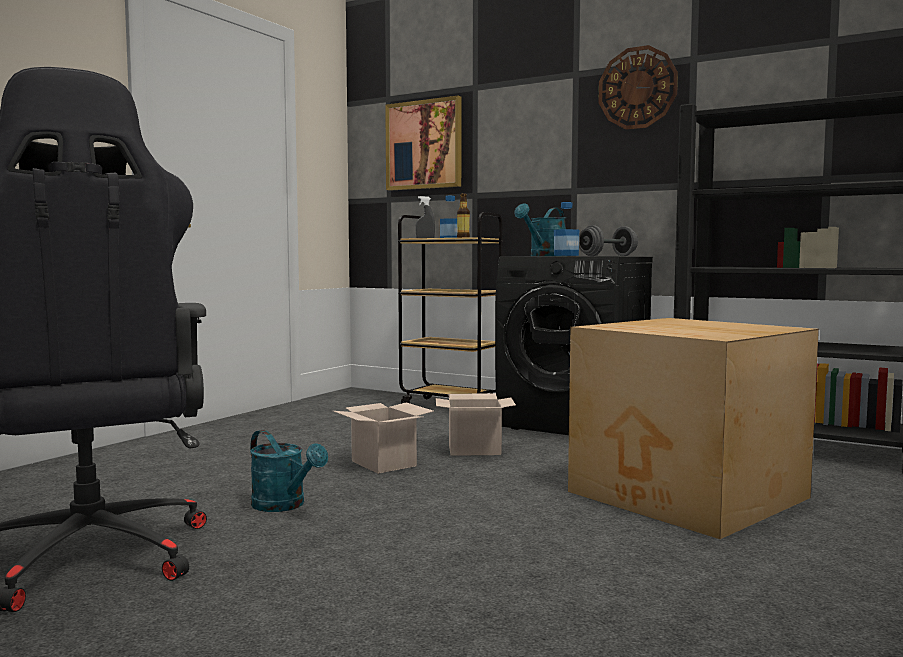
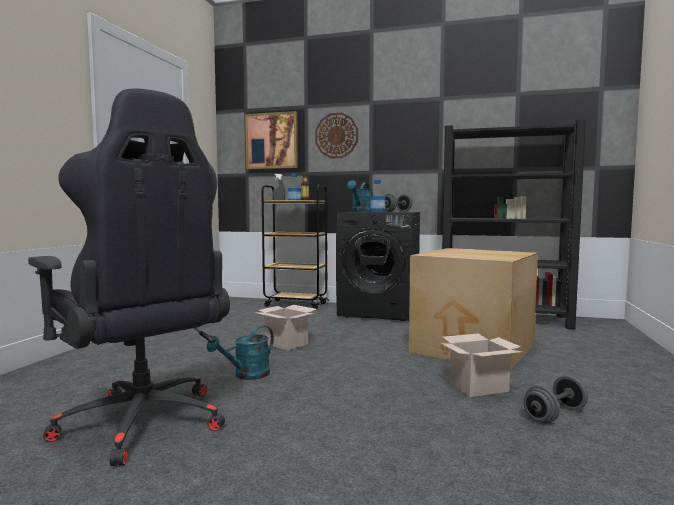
camera: 15 degrees left, 0 degrees up
(284, 506) = (246, 375): turquoise watering can -> turquoise watering can turned 105 degrees clockwise
(475, 449) = (334, 331): cardboard box -> cardboard box (479, 387)
(637, 88) = (409, 113): wall clock -> wall clock (336, 135)
(741, 623) = (555, 415): none -> grey dumbbell

